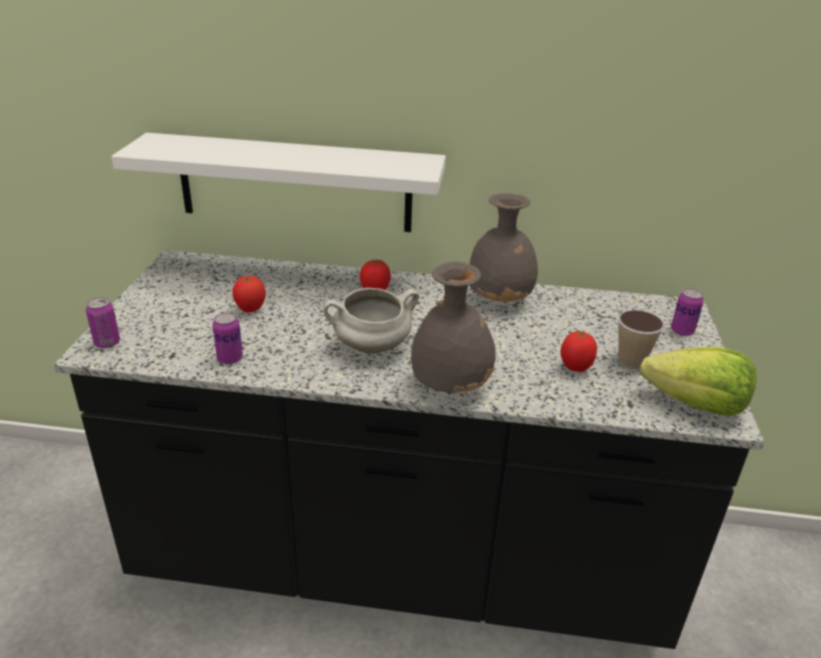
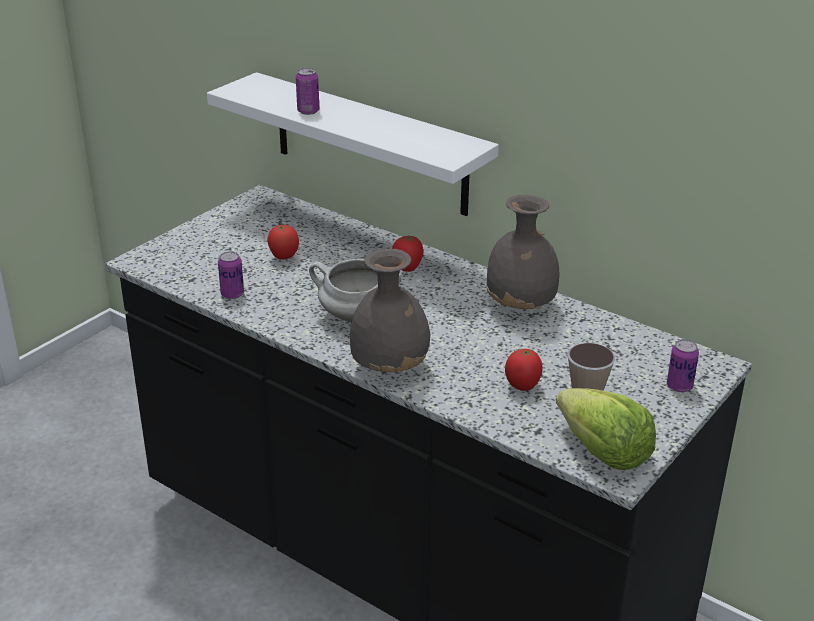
camera: 30 degrees right, 0 degrees up
(107, 343) = (152, 256): can -> can (308, 111)

